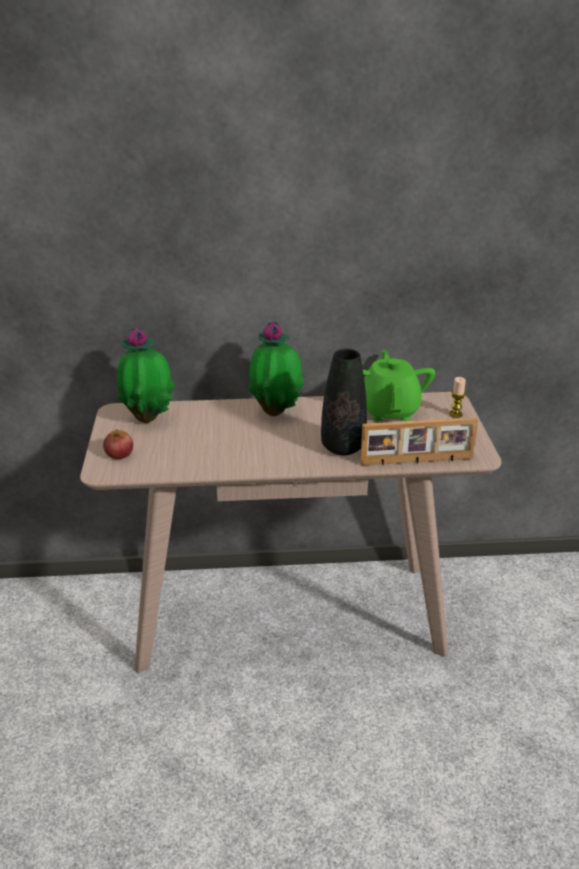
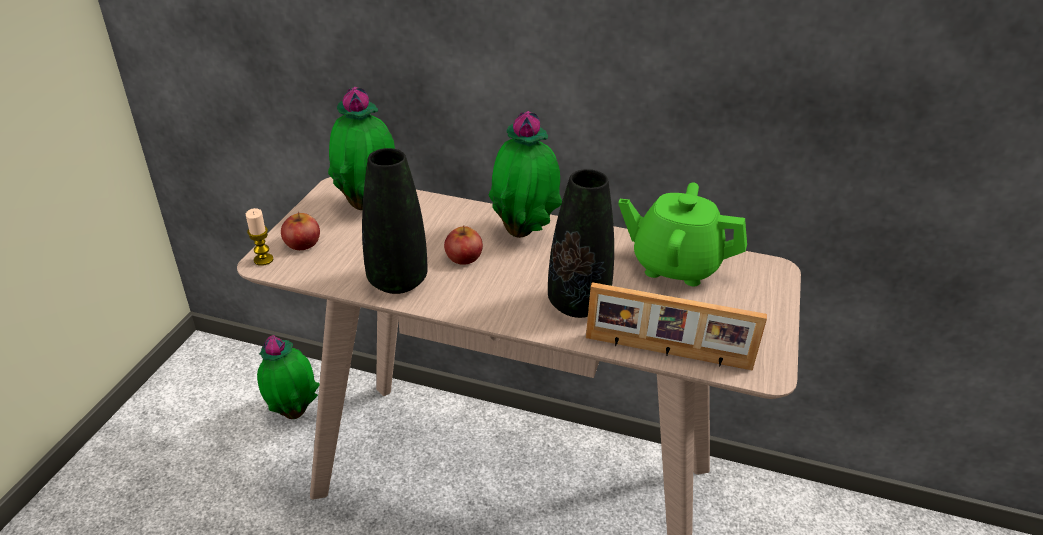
camera: 20 degrees right, 5 degrees up
(85, 617) = (294, 411): none -> potted plant
(210, 462) = (397, 281): none -> black vase
(245, 436) = (463, 257): none -> apple
(389, 410) = (675, 265): green teapot -> green teapot turned 90 degrees counterclockwise
(455, 414) = (767, 293): candle -> candle (263, 260)

